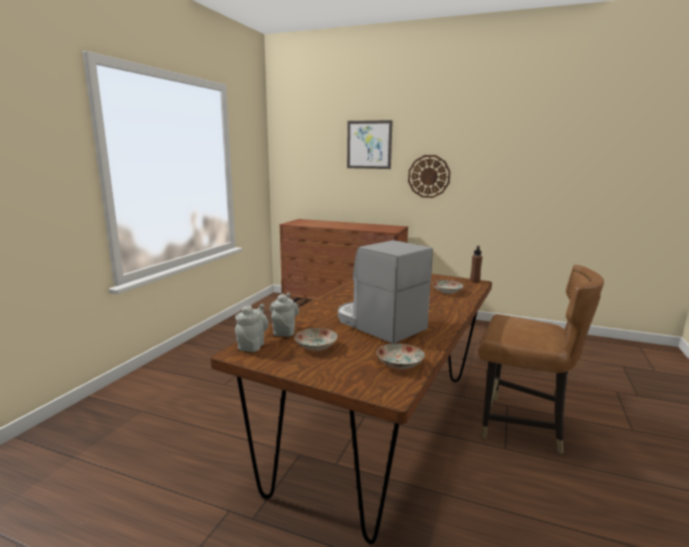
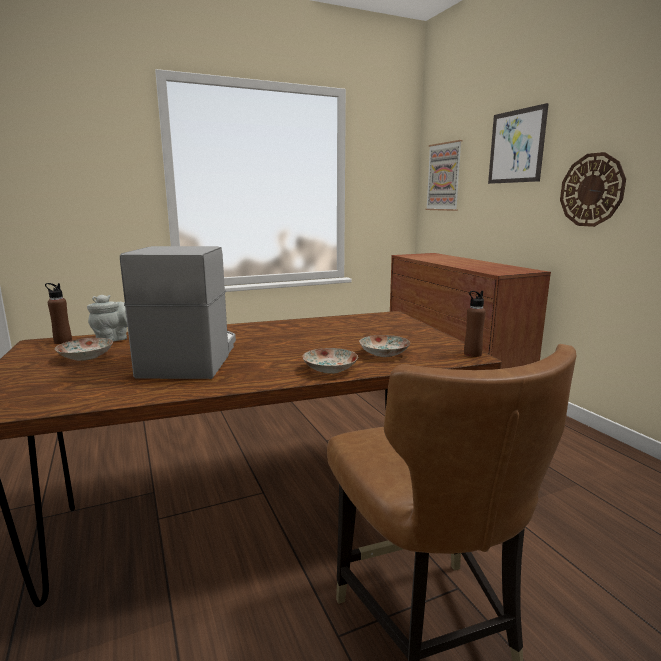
camera: 45 degrees right, 0 degrees up
(252, 345) = (63, 341): grey teapot -> brown bottle
(300, 160) = (444, 177): none -> picture
(399, 364) = (70, 395): plate -> plate (329, 369)

